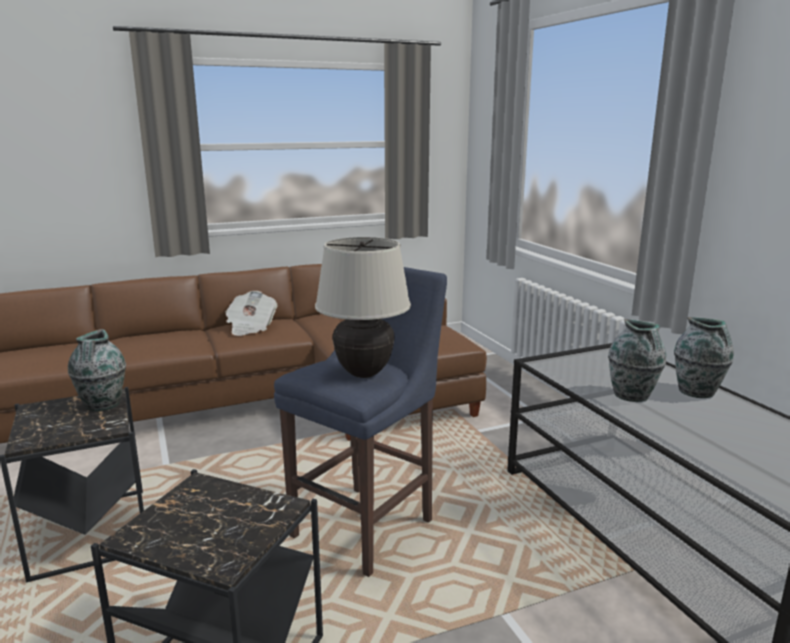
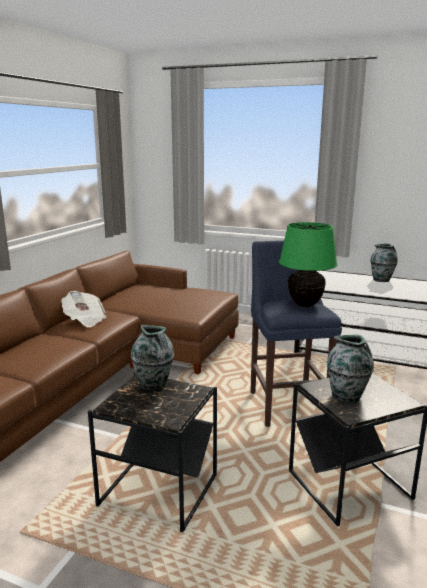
camera: 45 degrees left, 0 degrees up
(364, 373) = (305, 305): beige table lamp -> green table lamp
(632, 396) = (369, 288): vase -> vase (347, 396)

